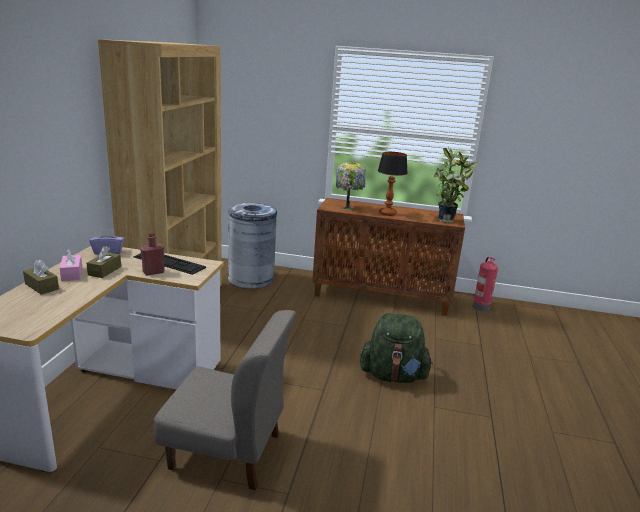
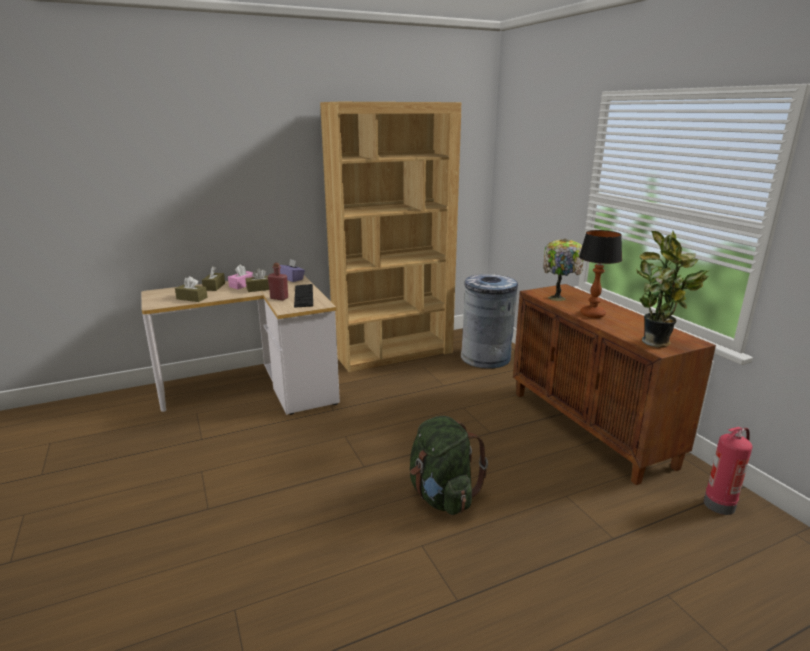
camera: 55 degrees right, 0 degrees up
(55, 306) = (192, 298): none -> brown tissue box
(226, 451) = (234, 459): grey chair -> none

